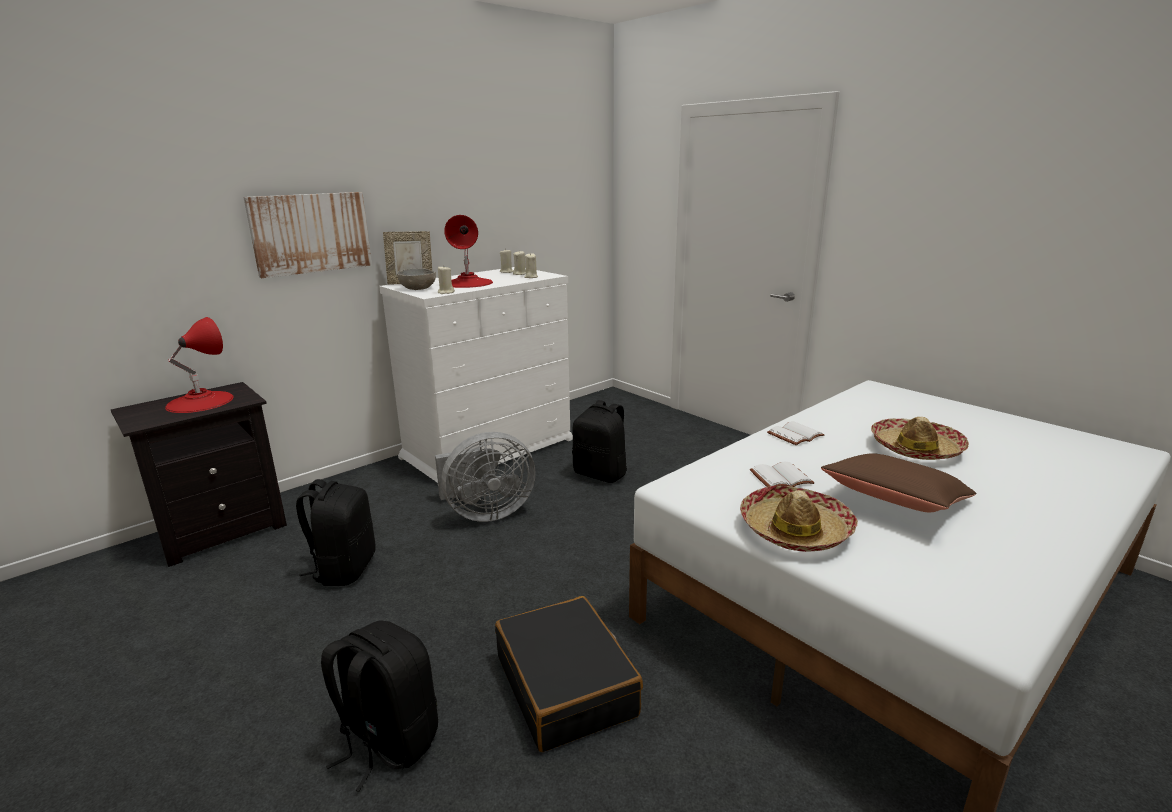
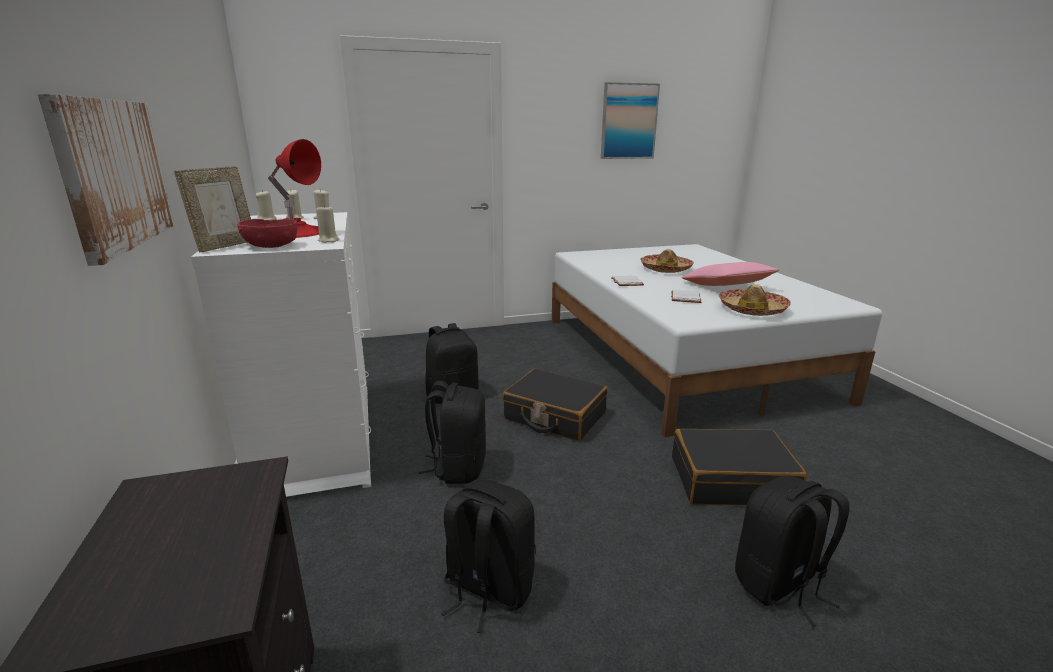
camera: 65 degrees left, 0 degrees up
(200, 401) = (178, 527): red table lamp -> none
(418, 288) = (272, 246): grey bowl -> red bowl
(486, 513) = (458, 467): grey fan -> black backpack
(610, 535) = (554, 416): none -> black suitcase
(895, 502) = (726, 287): brown pillow -> pink pillow
(1038, 198) = (628, 121): none -> picture

